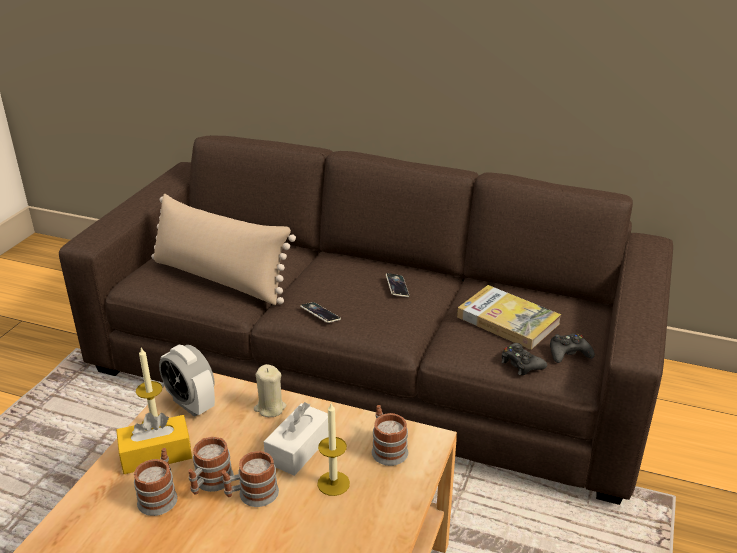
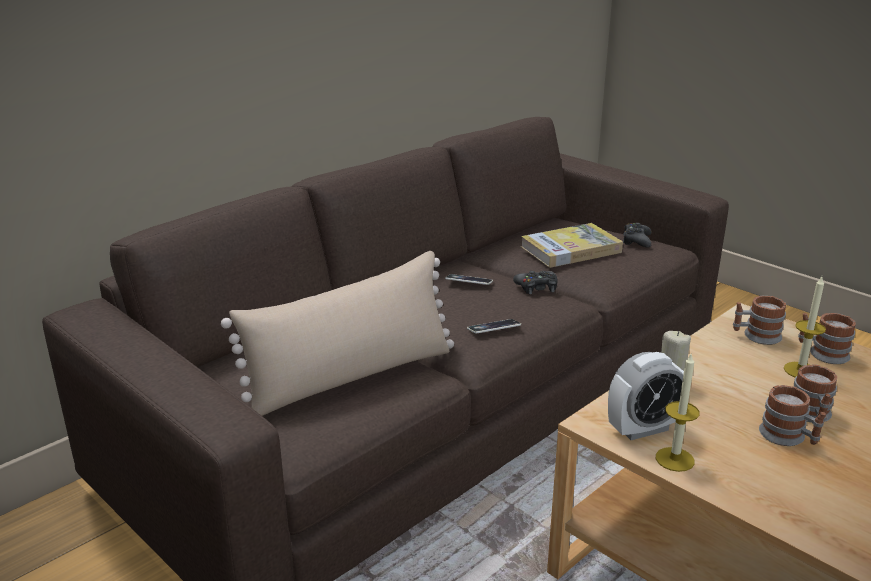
camera: 65 degrees left, 5 degrees down
(156, 454) = (732, 466): yellow tissue box -> none
(160, 496) = (805, 473): mug -> mug (822, 353)
(298, 449) = (744, 378): white tissue box -> none
(521, 364) = (641, 261): black game controller -> black game controller (537, 287)

